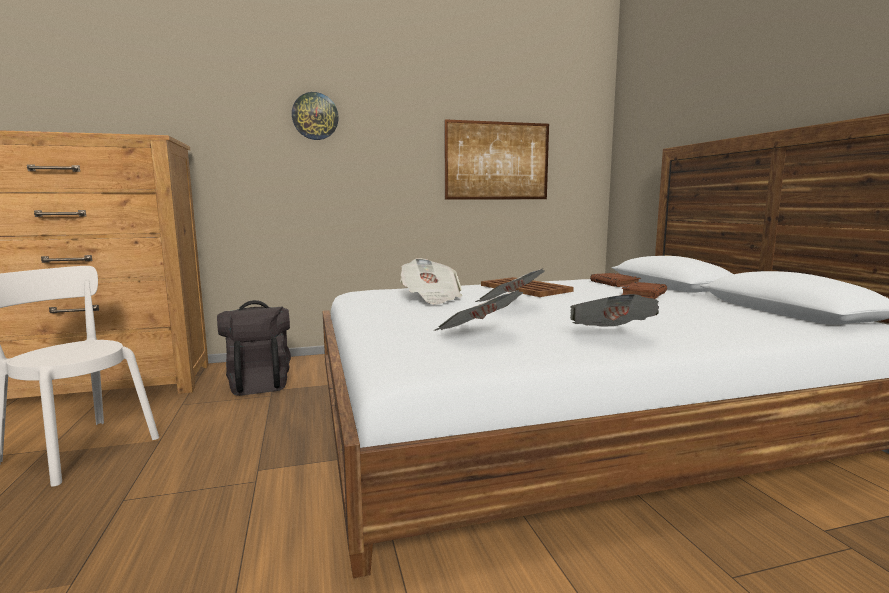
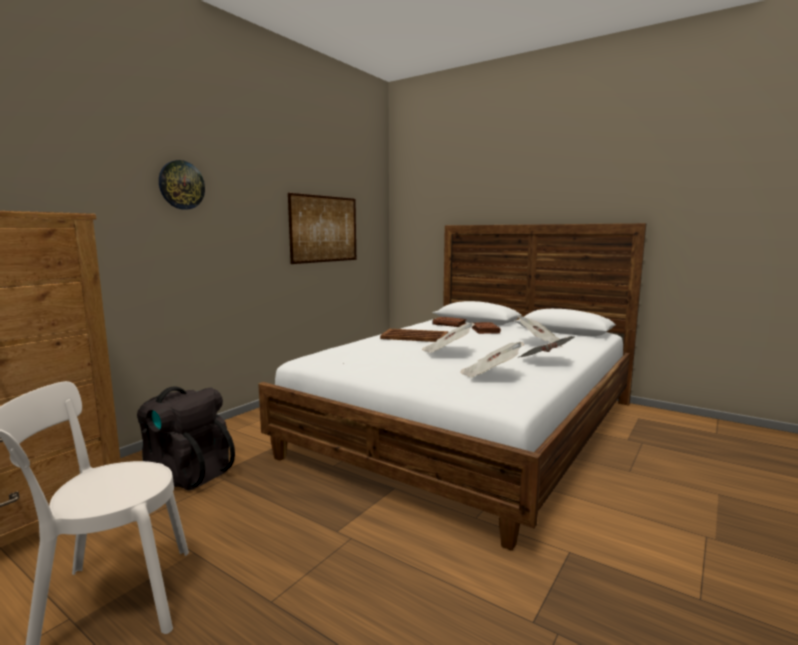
camera: 40 degrees left, 0 degrees up
(431, 298) = (385, 355): newspaper -> newspaper (540, 343)

